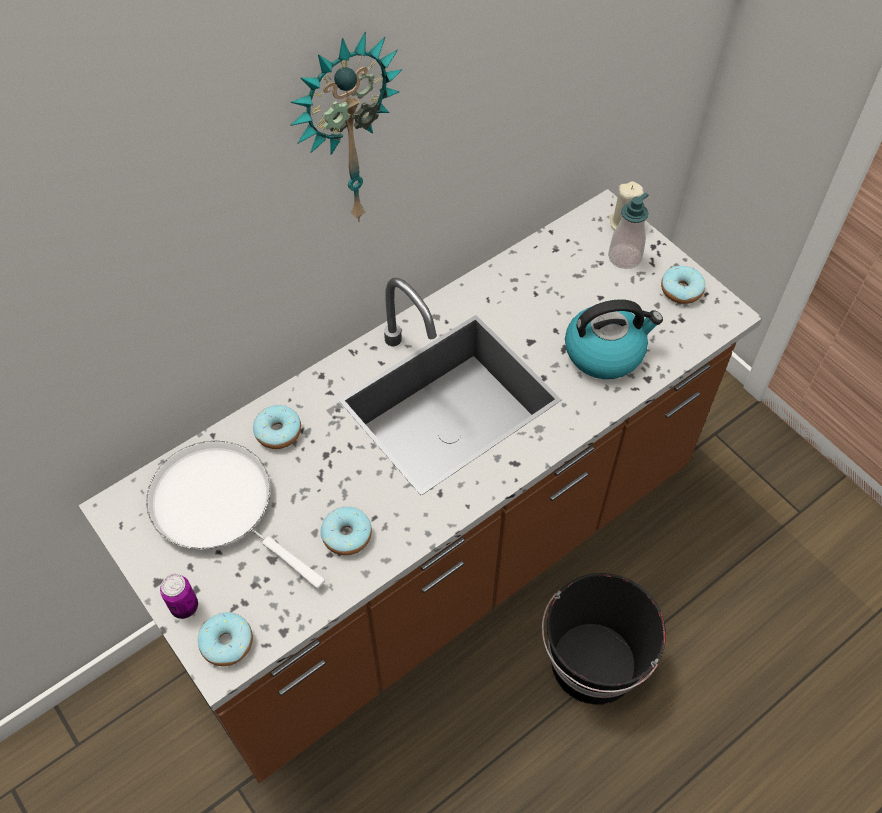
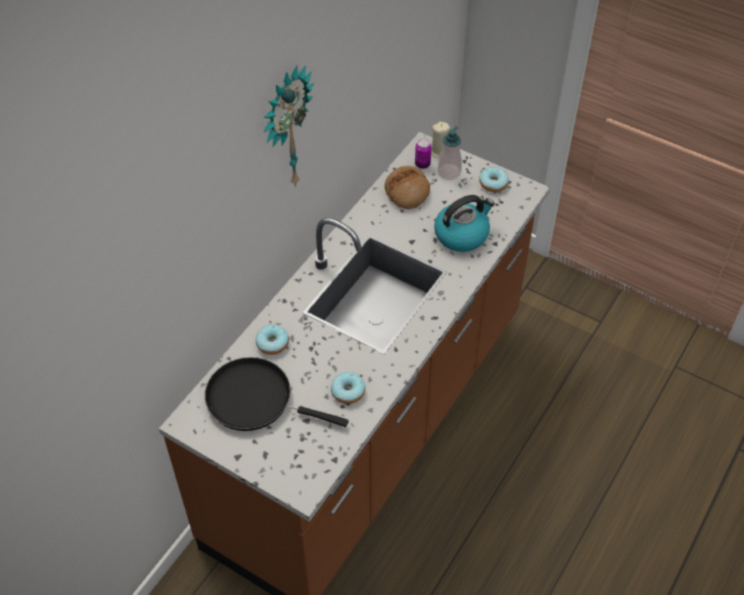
camera: 20 degrees left, 5 degrees down
(184, 607) = (263, 465): can -> can (422, 164)
(219, 506) = (255, 399): white frying pan -> black frying pan
(227, 643) = (301, 477): donut -> none
(554, 269) = (407, 192): none -> bread
(593, 664) = (503, 462): black bucket -> none

